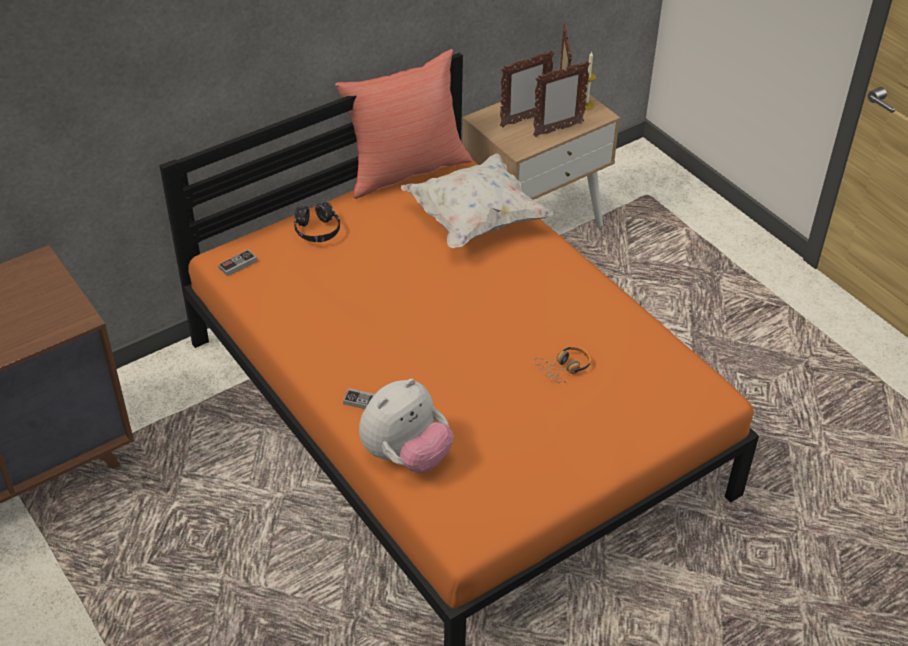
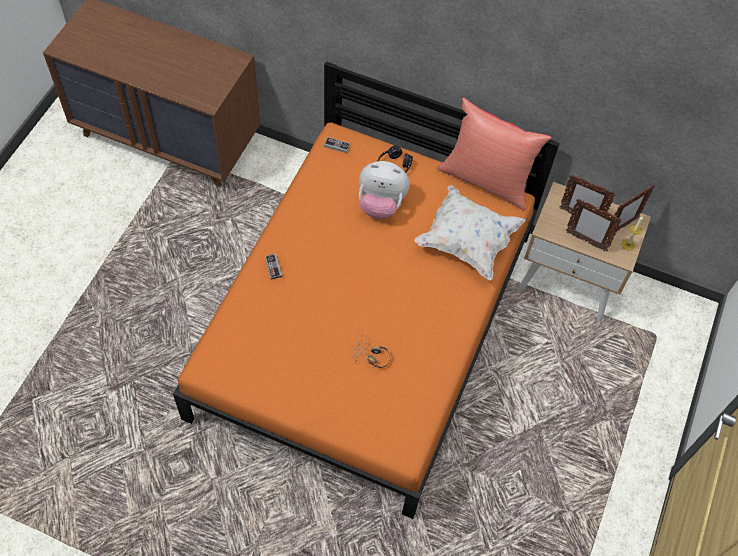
camera: 55 degrees right, 15 degrees up
(406, 455) = (247, 309): plush toy -> plush toy (381, 204)

